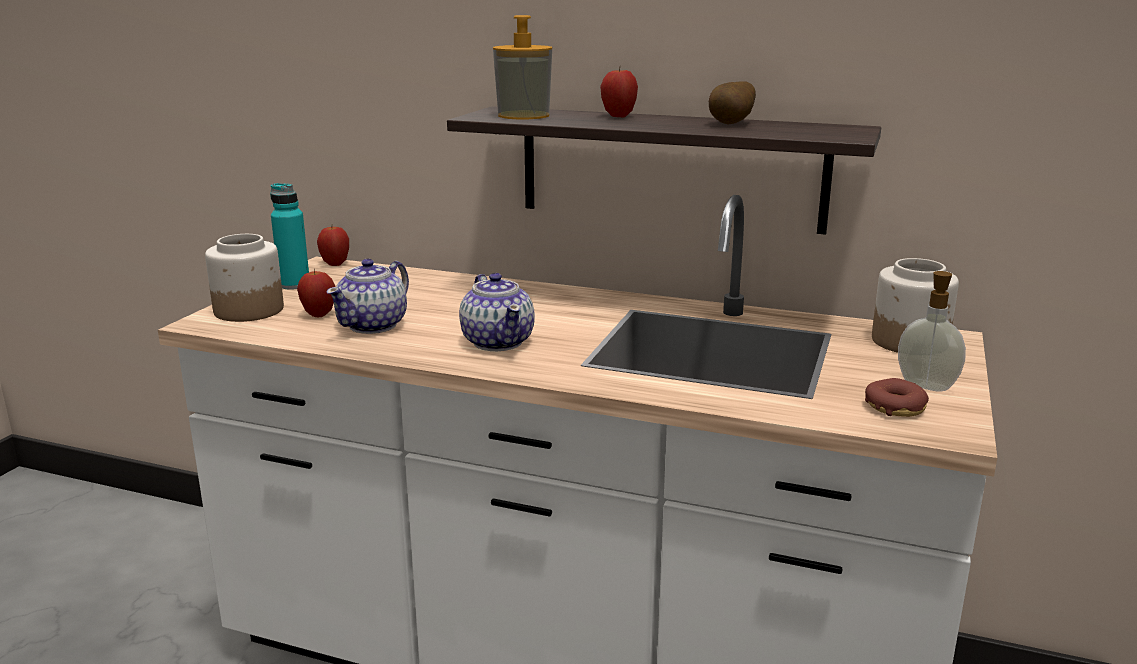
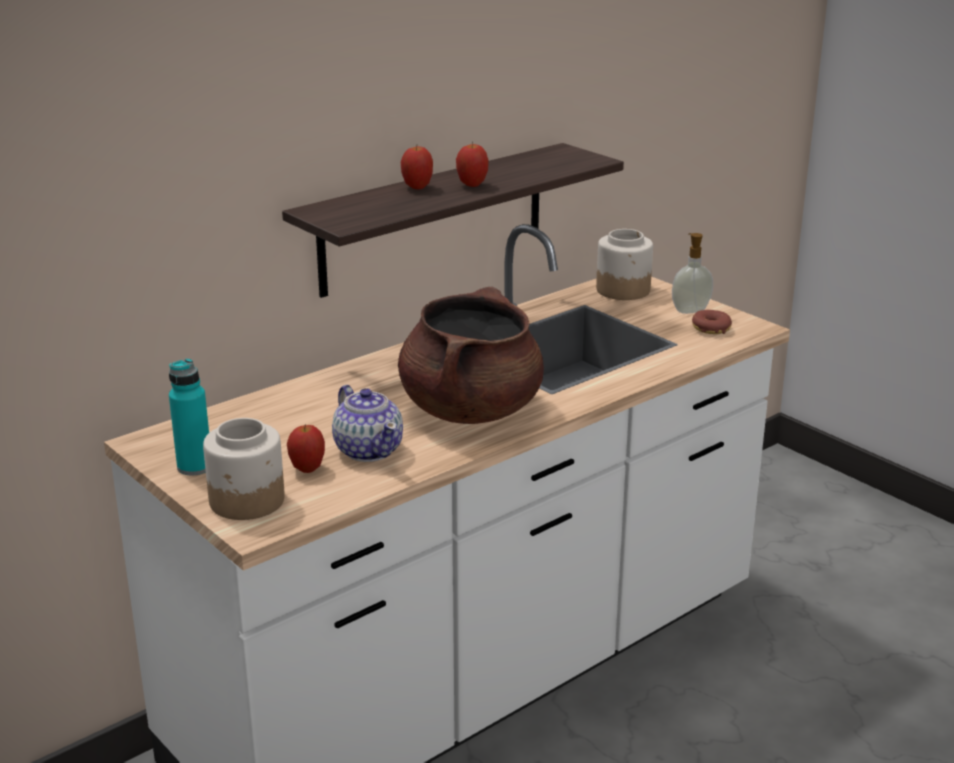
camera: 60 degrees left, 5 degrees up
(335, 264) = (153, 436): apple -> apple (472, 185)
(498, 342) = (471, 410): teapot -> brown cooking pot
(523, 115) = (363, 210): soap dispenser -> none
(732, 124) = (502, 169): potato -> none

